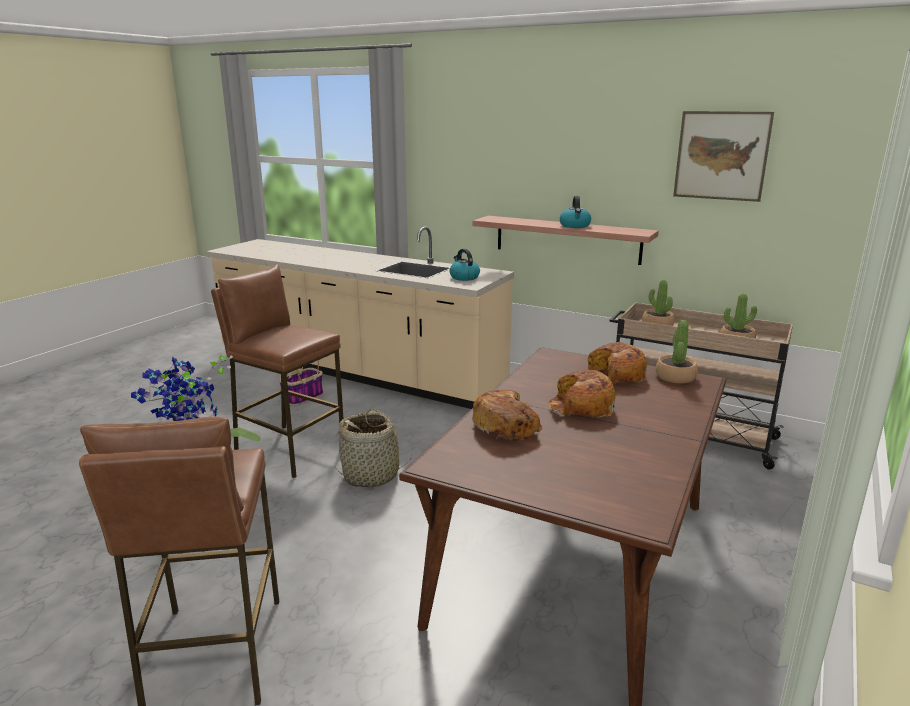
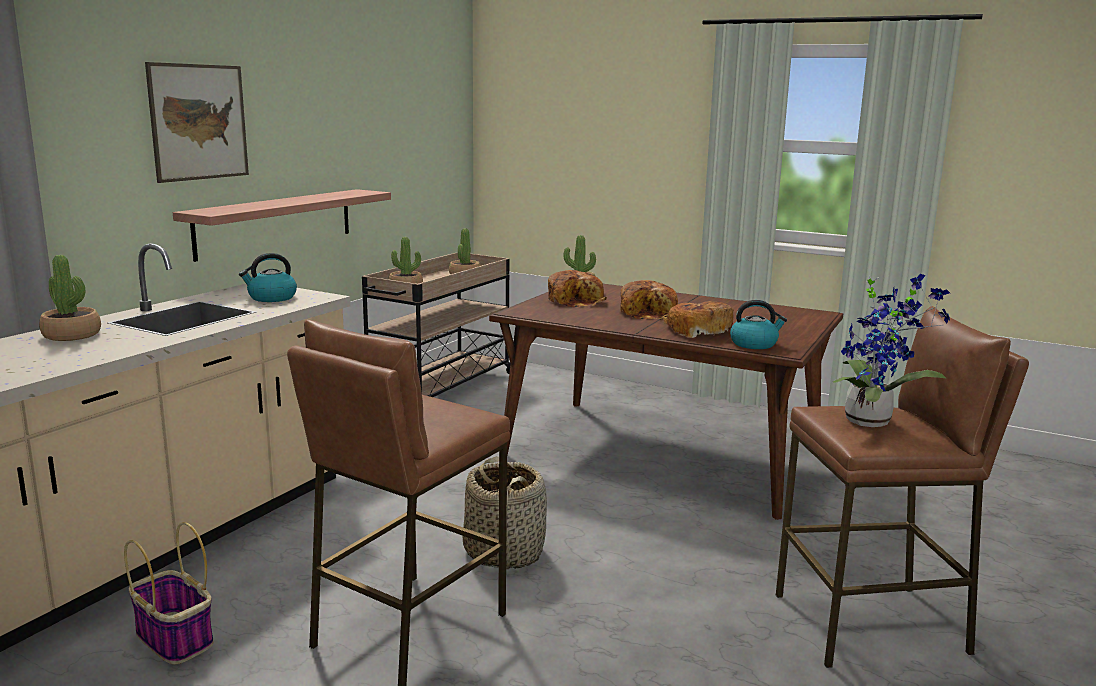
camera: 90 degrees left, 5 degrees down
(376, 260) = (72, 335): none -> potted plant
(575, 226) = (307, 199): kettle -> kettle (754, 344)
(721, 156) = (390, 102): picture -> picture (199, 122)

